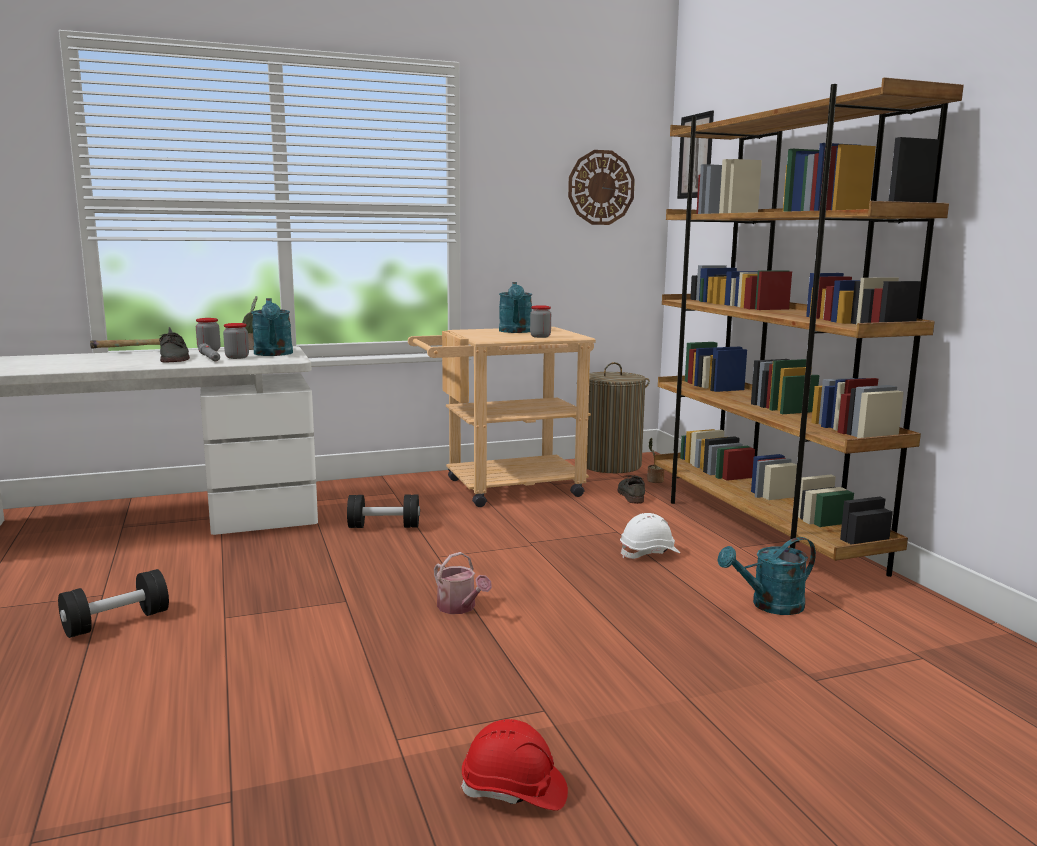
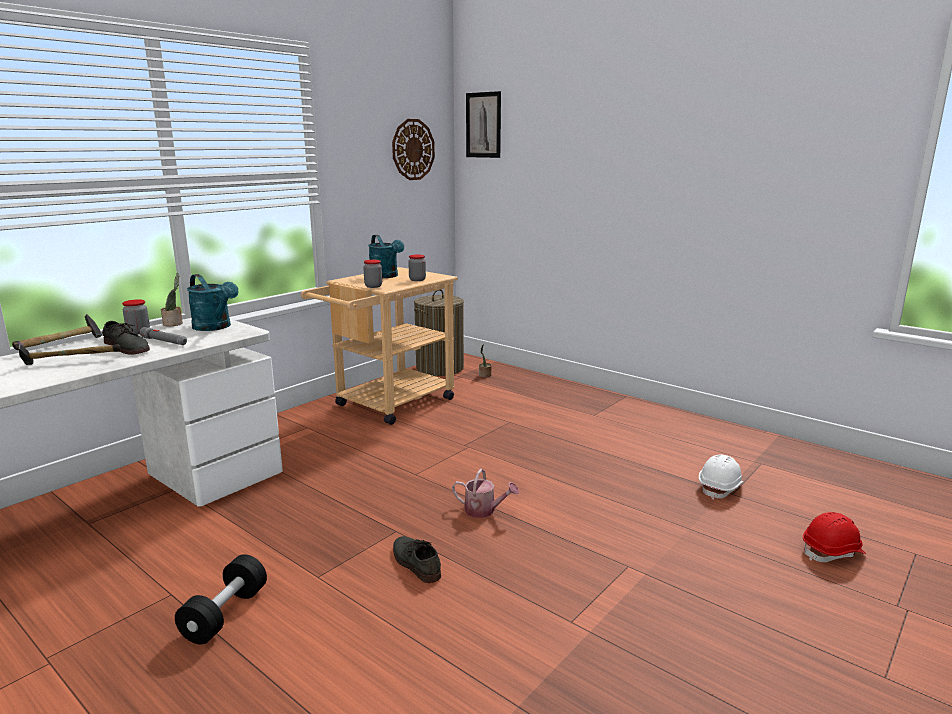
camera: 30 degrees left, 5 degrees up
(112, 361) = (70, 362): none -> hammer
(237, 357) = (189, 336): jar -> jar (373, 286)
(384, 526) = (340, 459): black dumbbell -> none
(514, 791) = (679, 626): red hard hat -> red hard hat (832, 552)
(630, 494) = (482, 390): grey shoe -> grey shoe (415, 562)
(649, 553) = (549, 433): white hard hat -> white hard hat (720, 488)
(760, 530) = (590, 399): brown bookcase -> none
(769, 606) = (657, 452): turquoise watering can -> none

